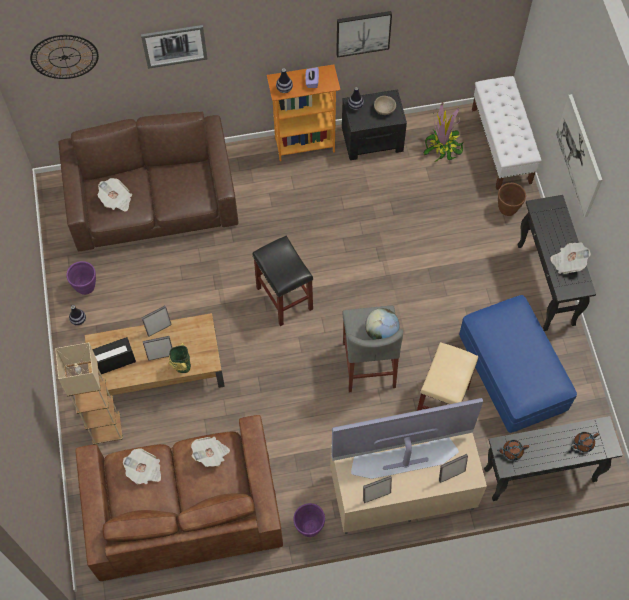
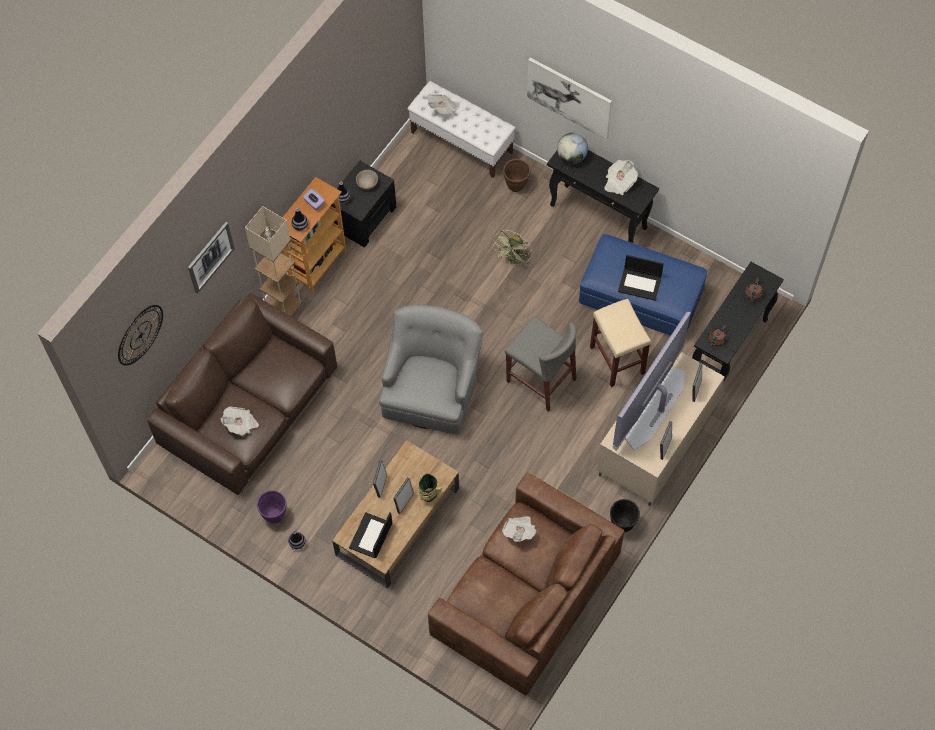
camera: 45 degrees left, 0 degrees up
(107, 429) = (410, 596): beige floor lamp -> beige floor lamp (284, 307)
(144, 471) = (487, 585): newspaper -> newspaper (443, 109)
(285, 299) = (432, 388): black stool -> grey armchair
(309, 527) = (622, 524): purple planter -> black planter
(363, 33) = (327, 133): picture -> none
(381, 332) = (548, 341): globe -> globe (571, 157)
(443, 146) = (421, 178): potted plant -> none
(446, 261) = (514, 260): none -> green fan
(508, 357) = (640, 284): none -> laptop

